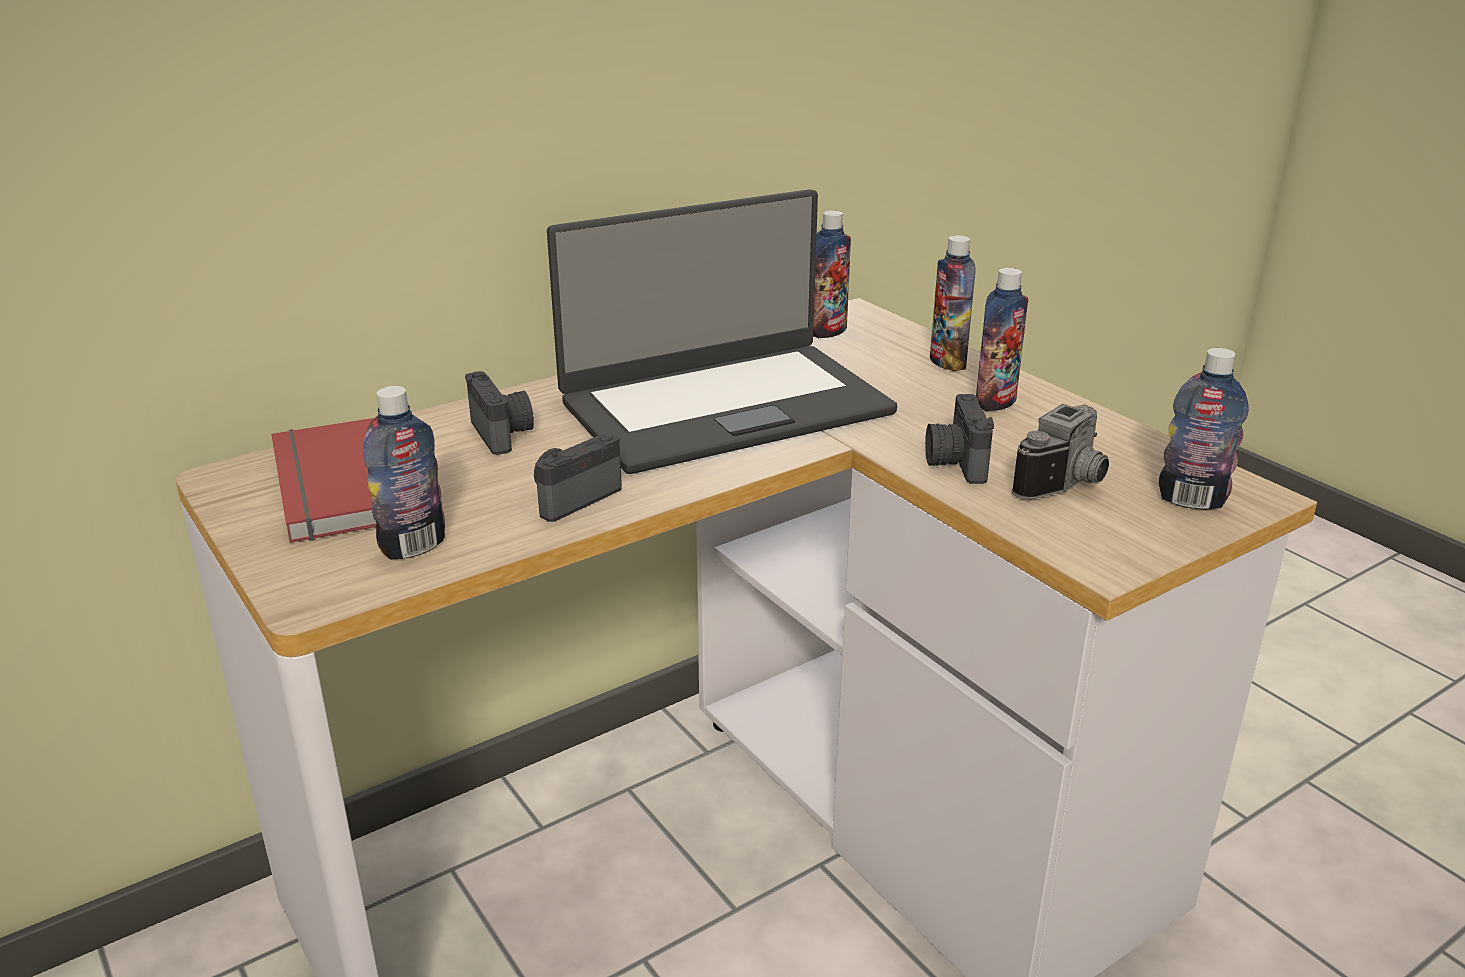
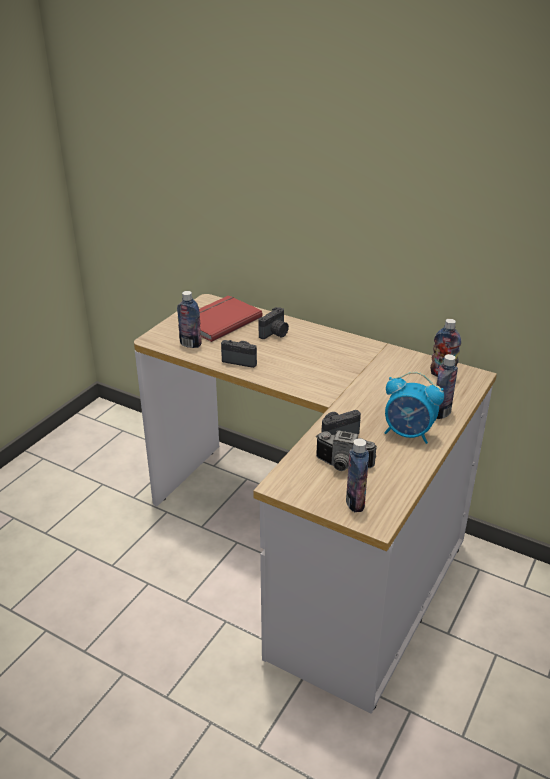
camera: 65 degrees right, 5 degrees up
(724, 406) = (339, 369): laptop -> none
(995, 402) = (408, 434): bottle -> alarm clock

